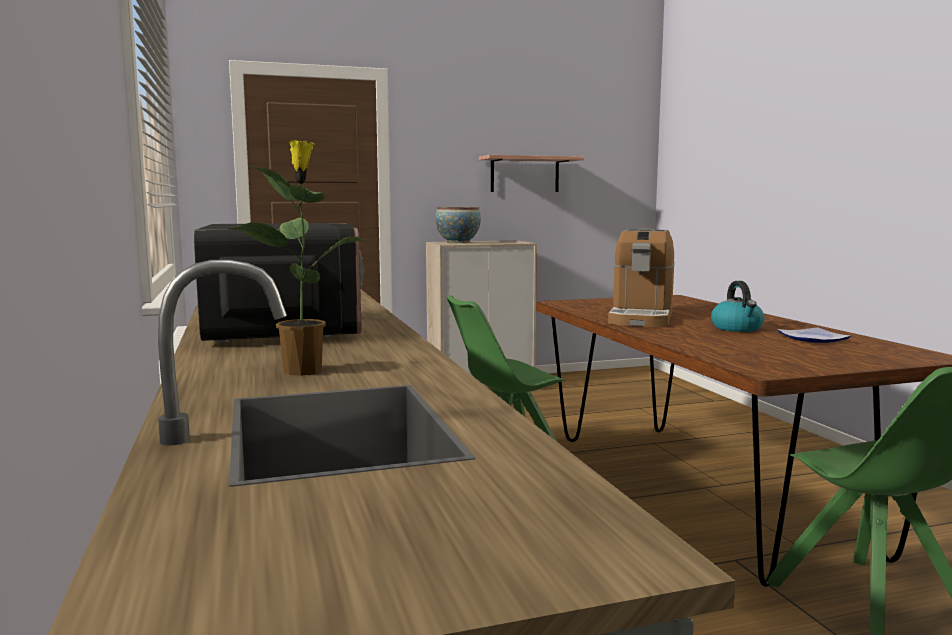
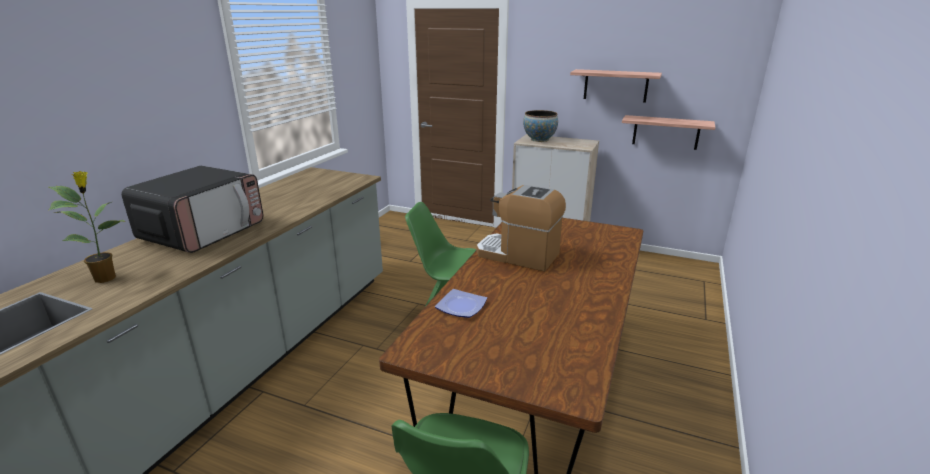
camera: 40 degrees right, 15 degrees up
(581, 224) = (666, 132): none -> shelf
(641, 318) = (518, 255): coffee machine -> coffee machine turned 60 degrees clockwise
(737, 328) = (544, 293): kettle -> none
(812, 339) = (556, 330): plate -> plate (460, 307)

